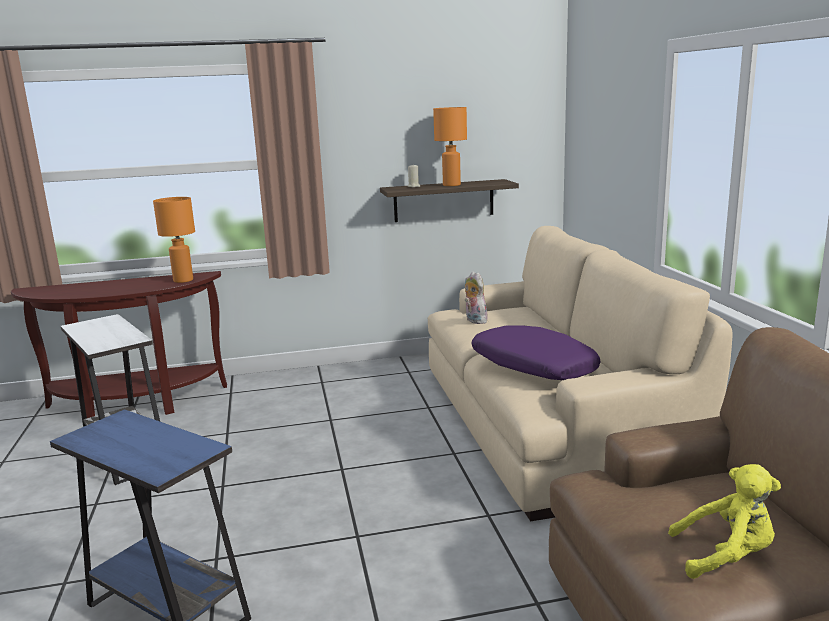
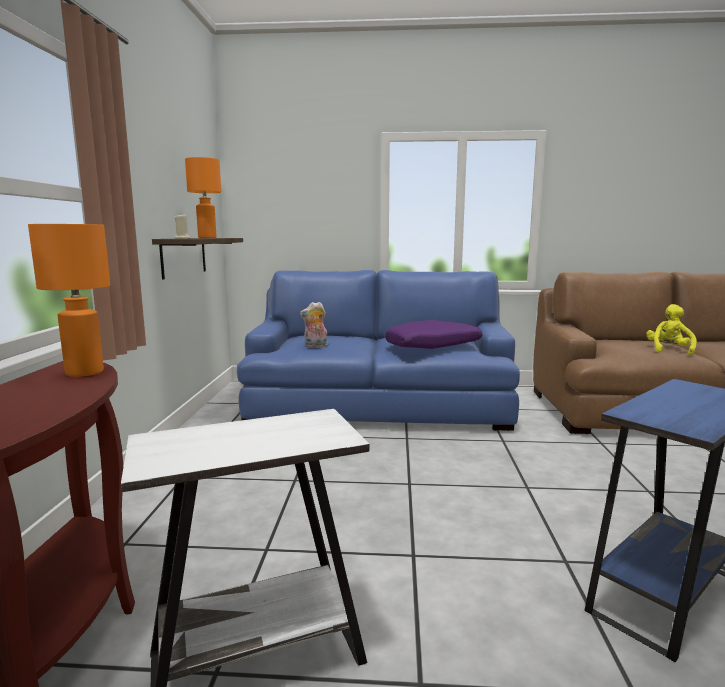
camera: 75 degrees left, 5 degrees down
(545, 422) = (378, 406): beige sofa -> blue sofa

